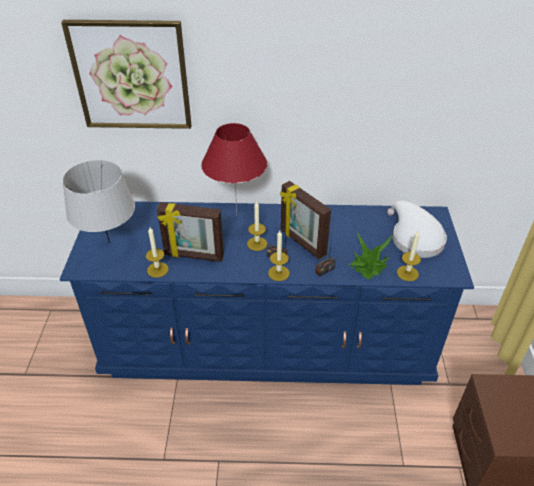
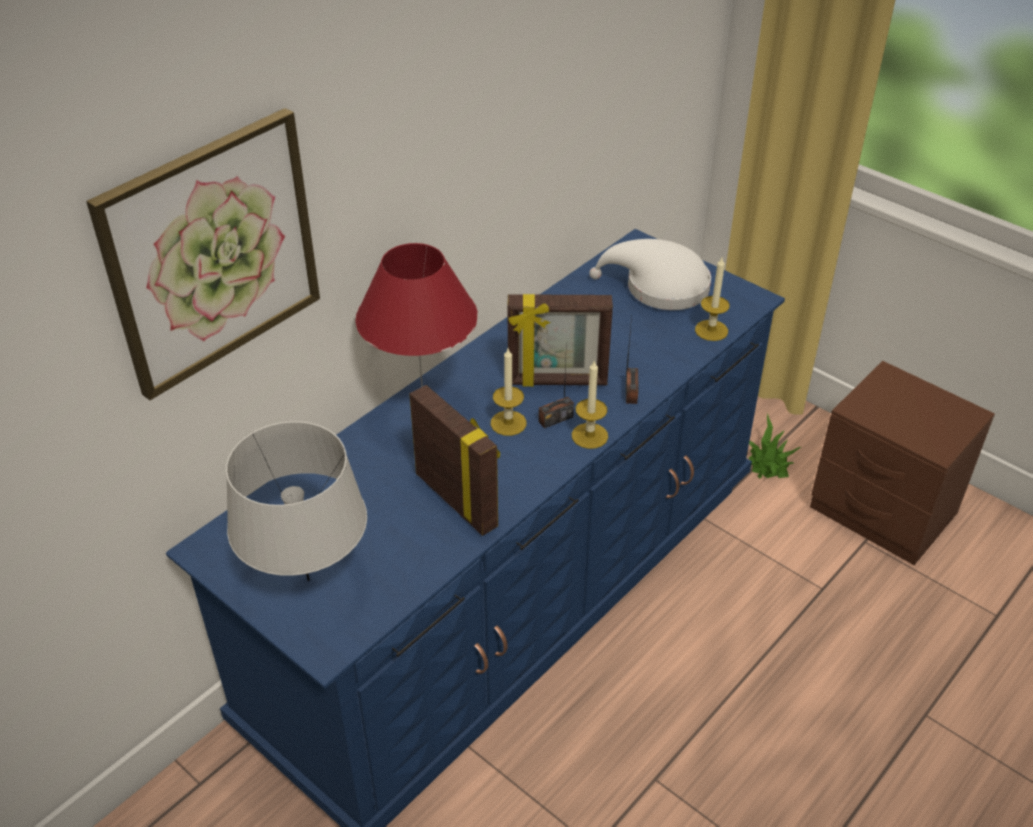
camera: 50 degrees left, 0 degrees up
(157, 269) = (442, 554): candle -> none
(193, 256) = (458, 499): picture frame -> picture frame turned 90 degrees counterclockwise
(369, 265) = (664, 351): potted plant -> potted plant (768, 462)

